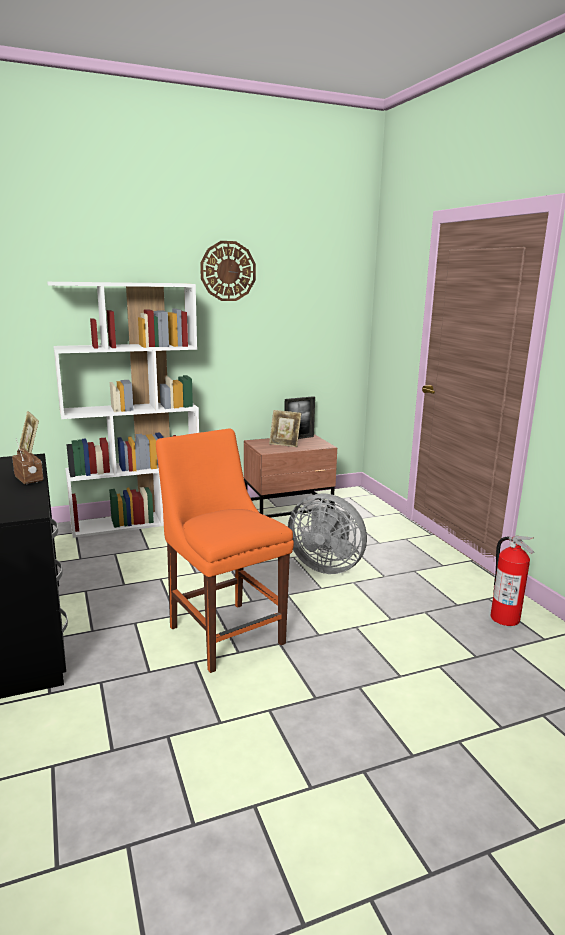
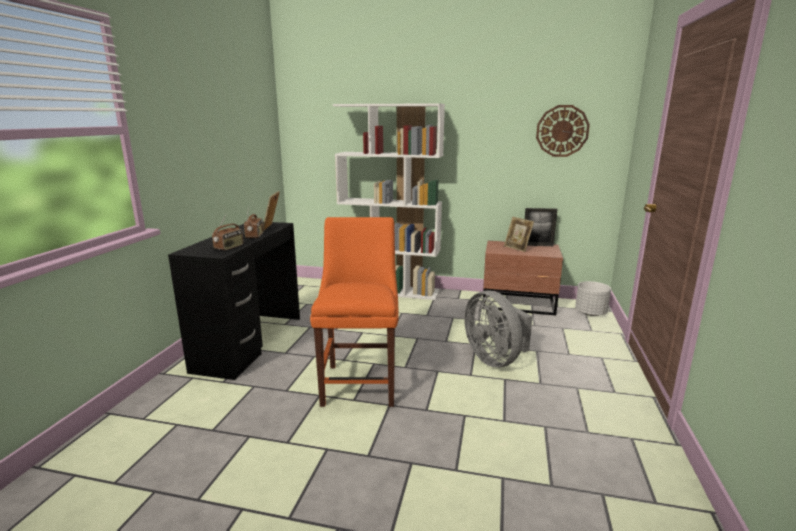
camera: 35 degrees right, 0 degrees up
(28, 501) = (229, 247): none -> radio
(228, 271) = (483, 93): wall clock -> wall clock (562, 131)
(359, 500) = (591, 313): none -> white planter
(504, 618) = (628, 463): fire extinguisher -> none

